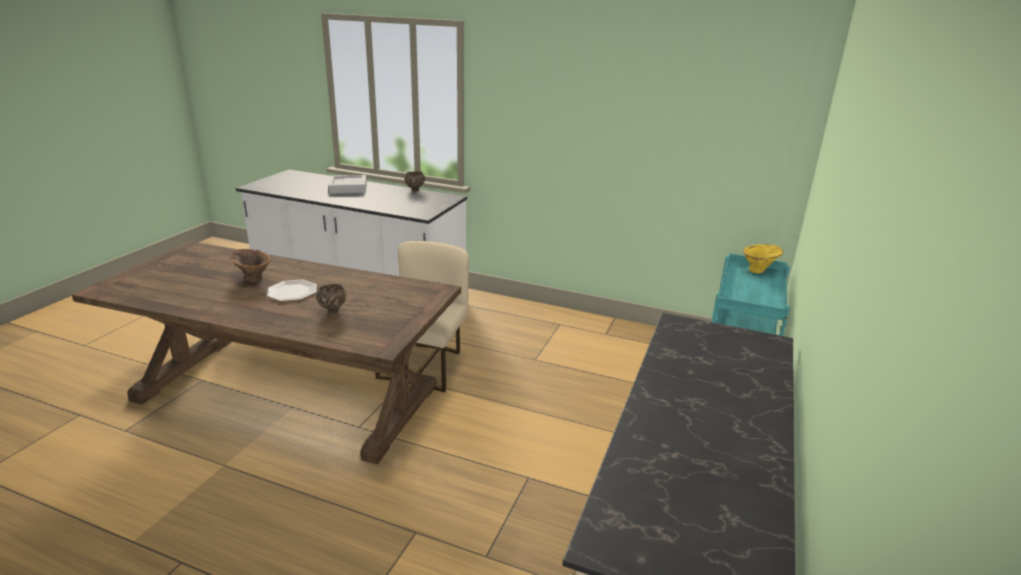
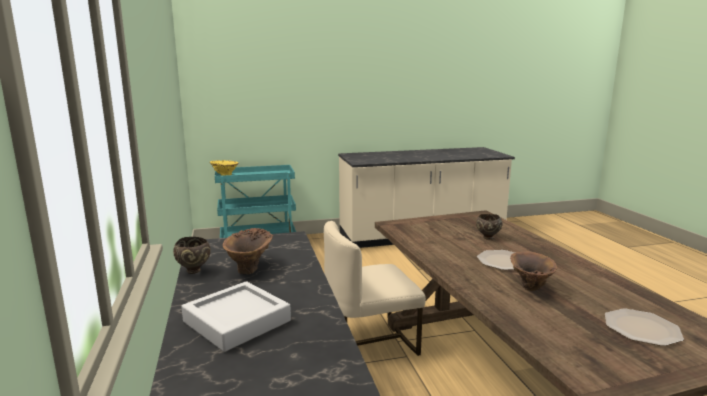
camera: 125 degrees left, 10 degrees down
(168, 279) = (641, 328): none -> plate
(395, 198) = (251, 268): none -> brown vase

